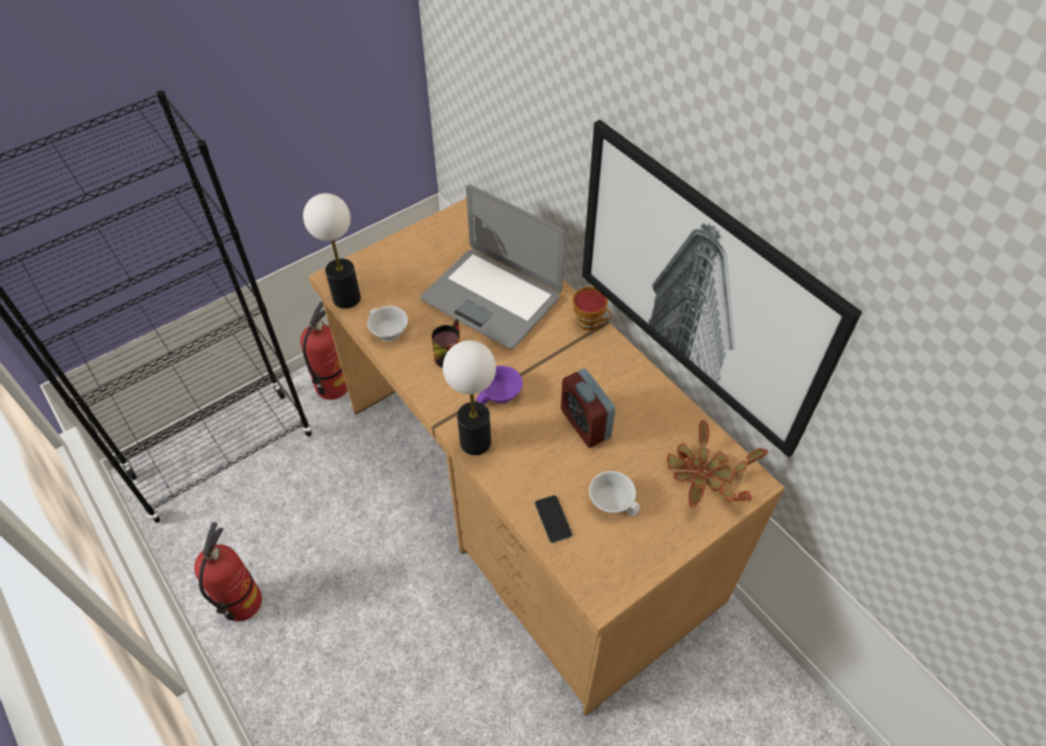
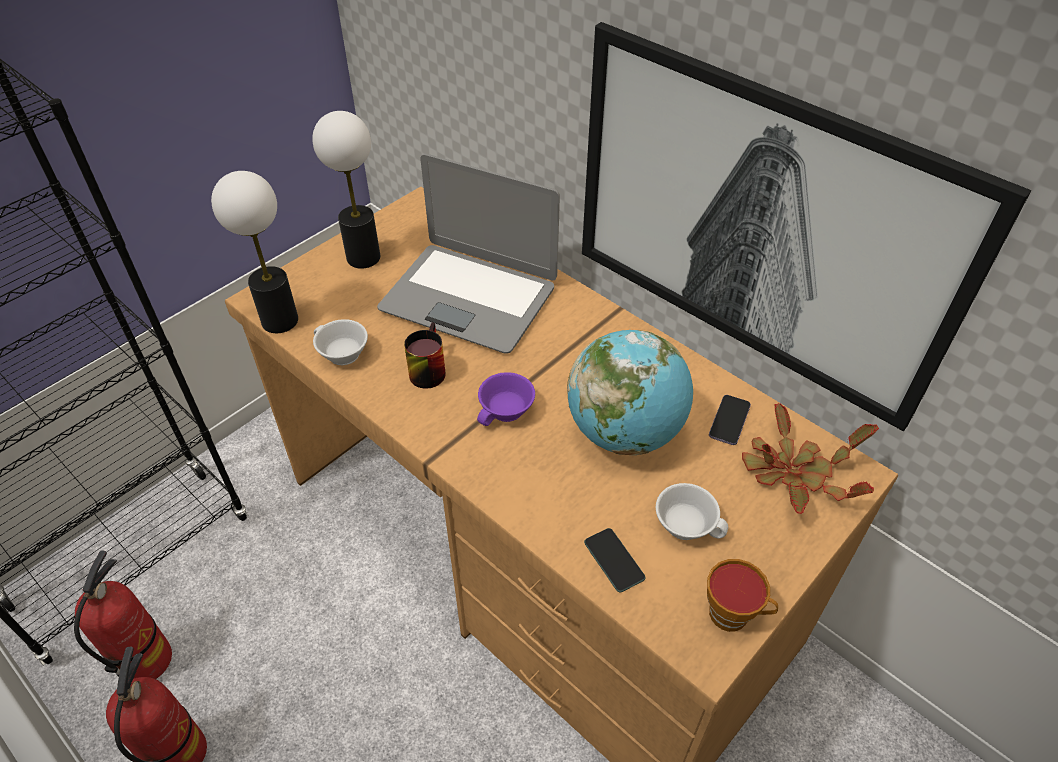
camera: 10 degrees left, 5 degrees down
(332, 386) = (265, 456): fire extinguisher -> fire extinguisher (146, 660)
(475, 441) = (486, 474): table lamp -> table lamp (363, 257)
(585, 424) = (625, 432): alarm clock -> globe
(591, 322) = (600, 311): cup -> cup (734, 615)
(667, 427) = (729, 421): none -> phone

